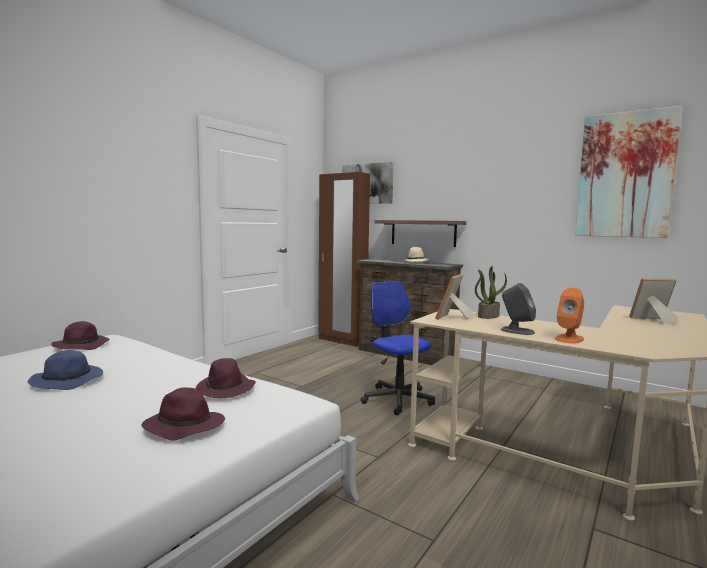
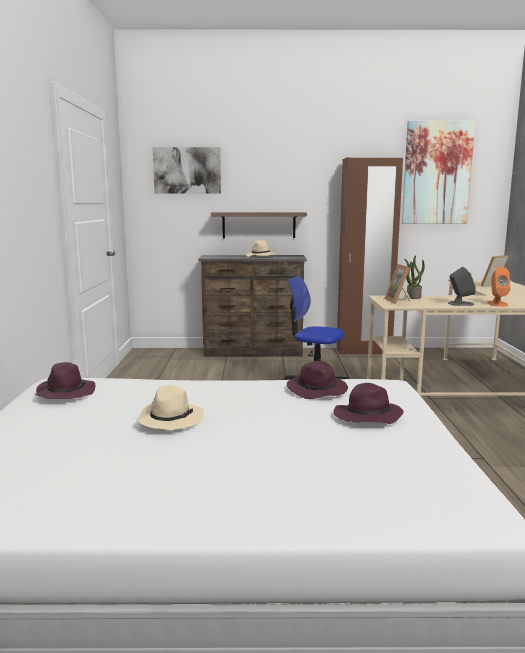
camera: 35 degrees left, 5 degrees up
(68, 380) = (170, 420): blue hat -> beige hat
(342, 341) = (170, 351): brown wardrobe -> brown wardrobe (364, 351)

